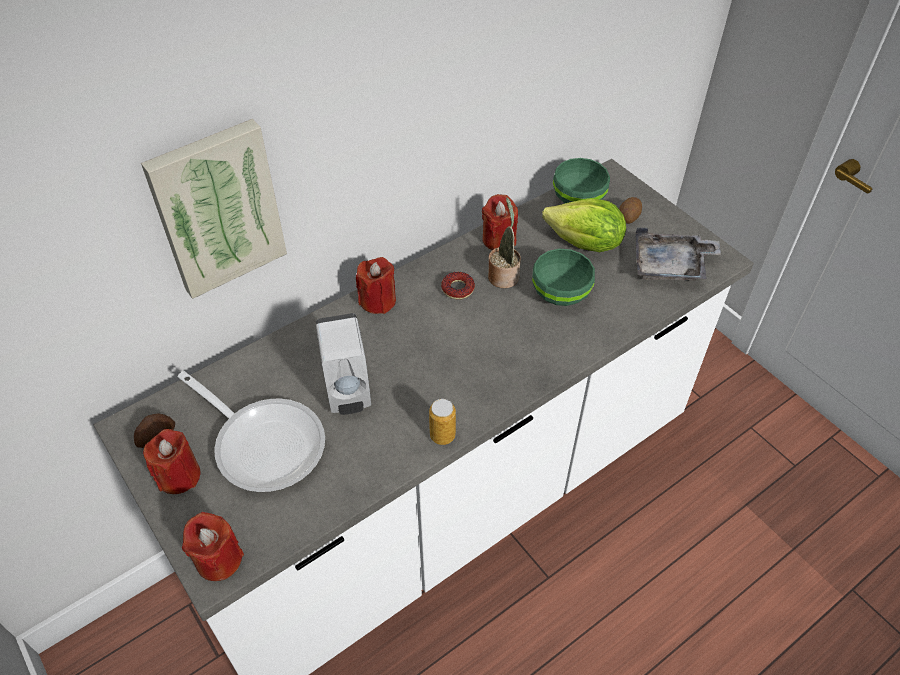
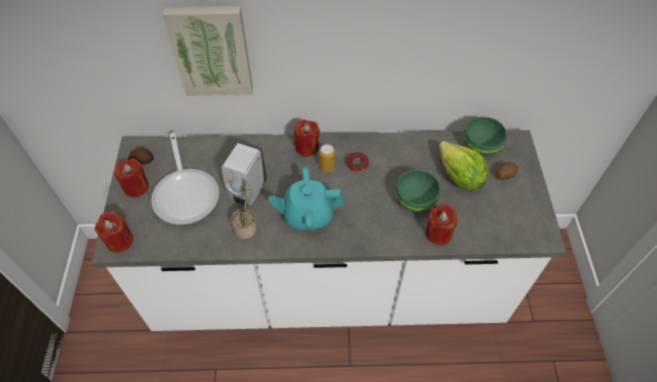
camera: 35 degrees right, 5 degrees up
(442, 435) = (276, 245): can -> can (327, 167)
(450, 378) = (307, 215): none -> turquoise teapot
(499, 239) = (407, 147): red candle -> red candle (438, 233)
(503, 275) = (391, 170): potted plant -> potted plant (246, 228)
(670, 266) = (504, 222): grey tray -> none

